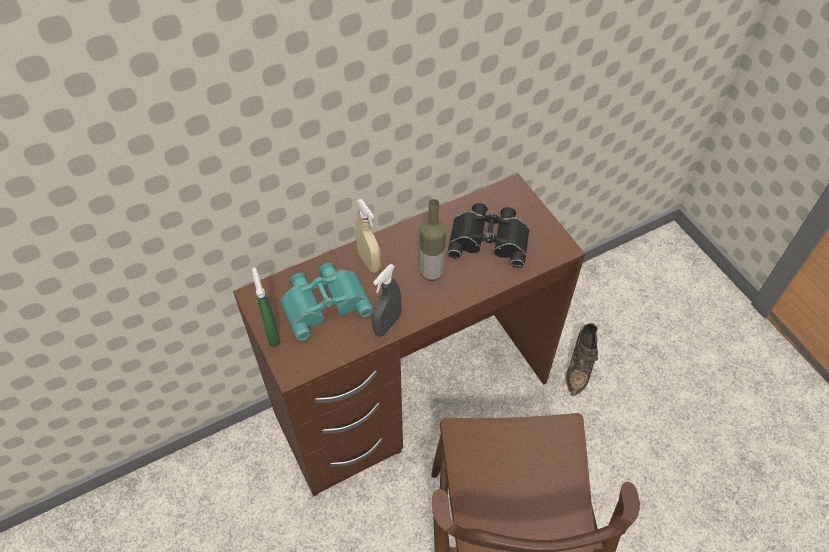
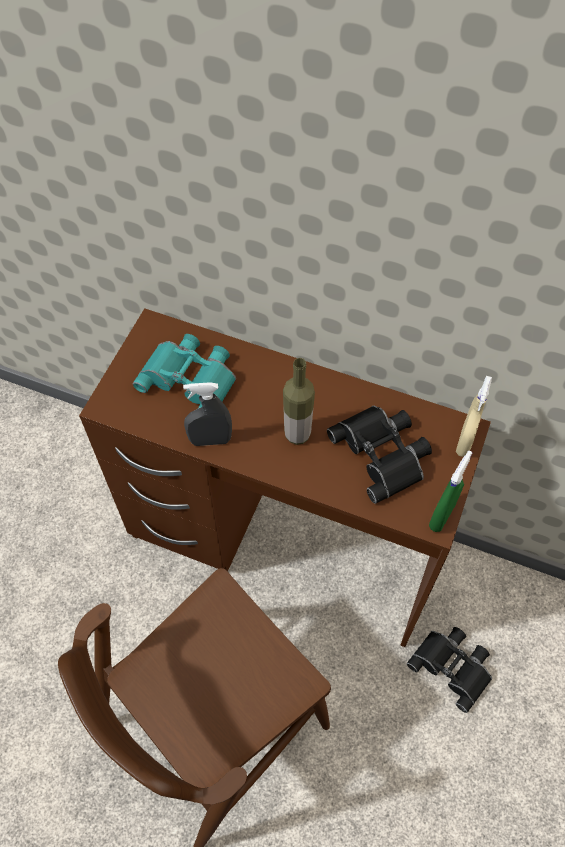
camera: 50 degrees right, 5 degrees up
(272, 333) = (128, 365): green spray bottle -> green spray bottle (442, 515)
(369, 261) = (263, 378): beige spray bottle -> beige spray bottle (464, 441)
(580, 365) = (453, 666): brown shoe -> black binoculars

